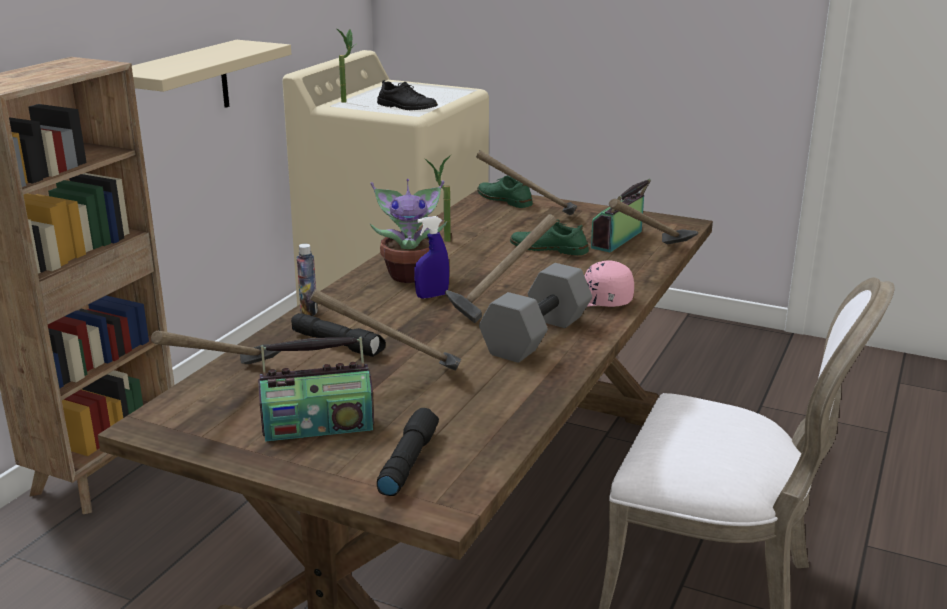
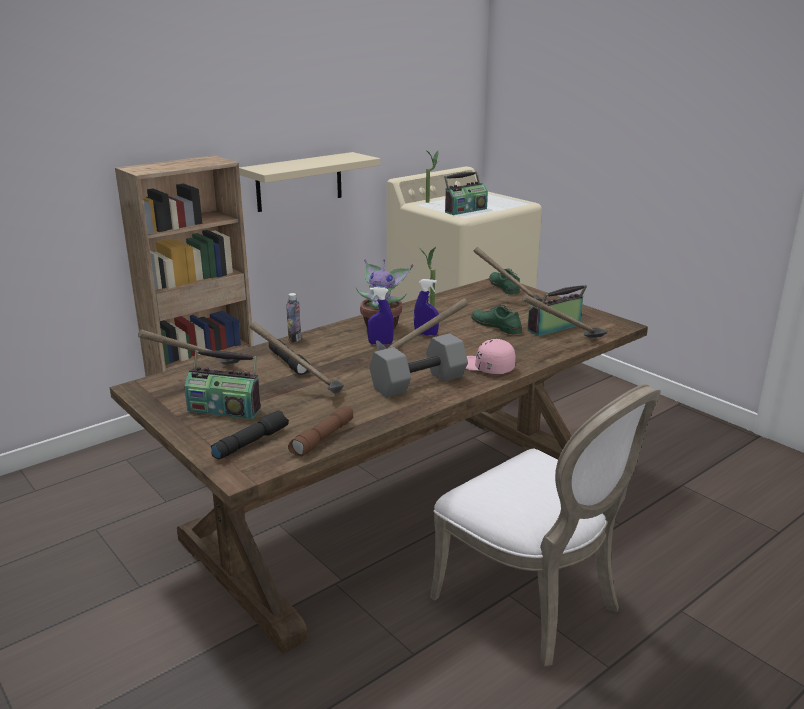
camera: 25 degrees right, 0 degrees up
(406, 107) = (465, 210): black shoe -> radio
(476, 273) = (426, 334): none -> blue spray bottle
(499, 433) = (323, 439): none -> brown flashlight

